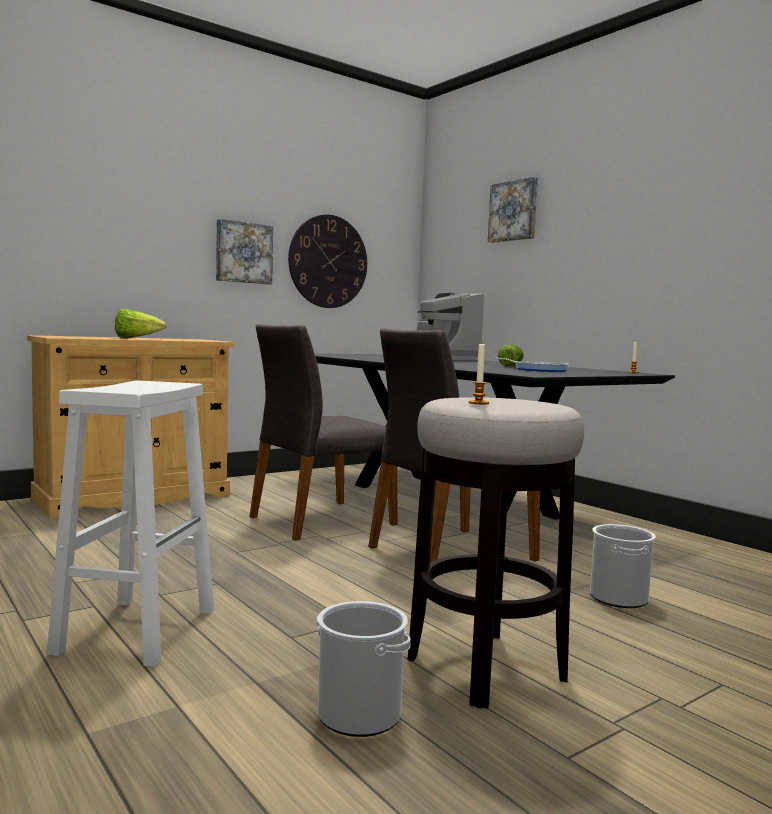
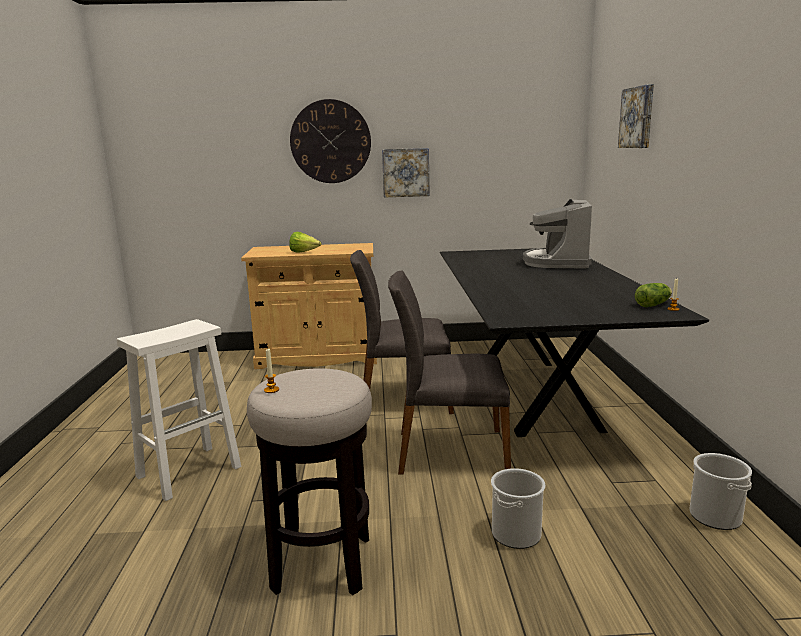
camera: 35 degrees right, 10 degrees up
(328, 261) = (485, 170): wall clock -> wall clock (330, 141)
(359, 715) = (208, 570): bucket -> bucket (715, 516)
(511, 366) = (574, 287): lettuce -> lettuce (654, 304)
(538, 370) = (565, 302): frying pan -> none

